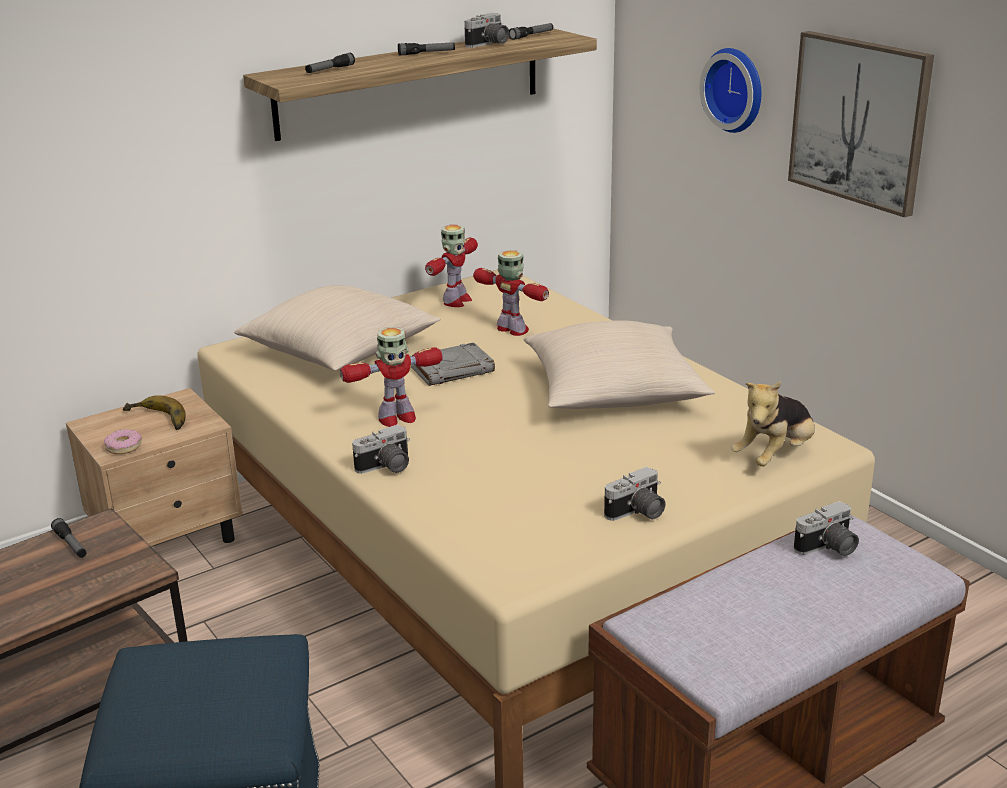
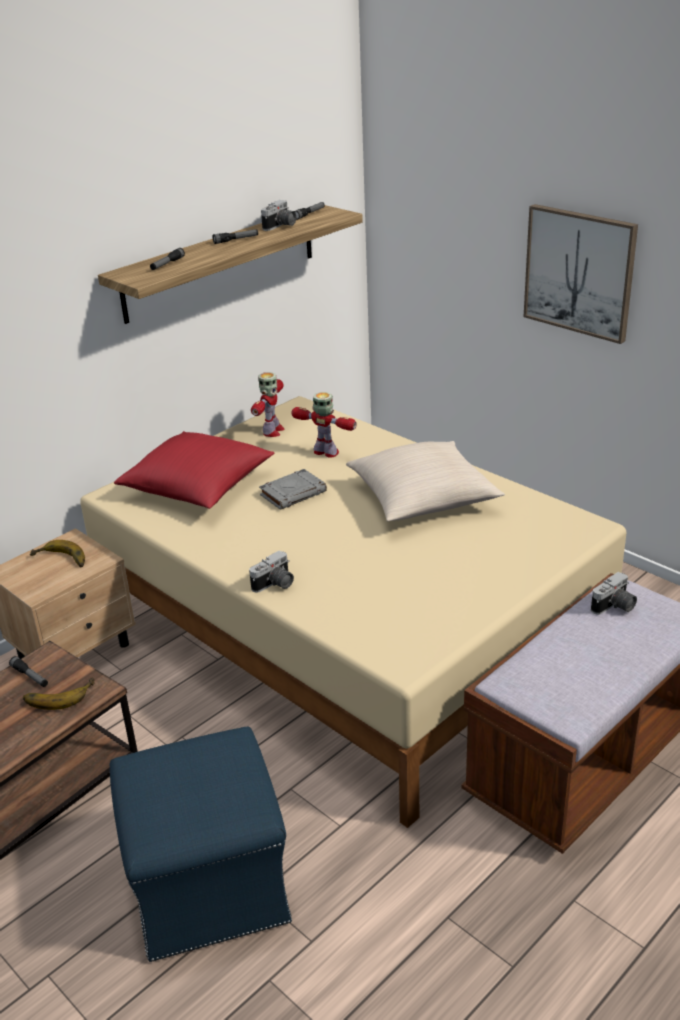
camera: 10 degrees left, 5 degrees up
(94, 569) = (58, 695): none -> banana
(123, 447) = (43, 588): donut -> none
(340, 351) = (198, 487): beige pillow -> red pillow
(396, 418) = (266, 541): toy robot -> none
(637, 513) = (476, 599): camera -> none
(736, 89) = (475, 247): wall clock -> none
(775, 456) = (558, 538): plush toy -> none

